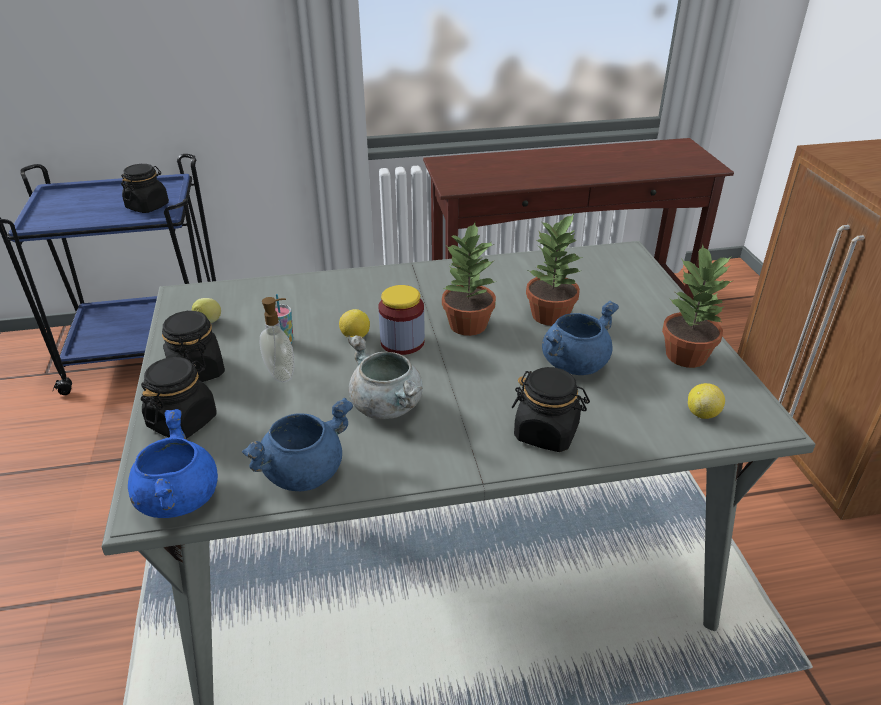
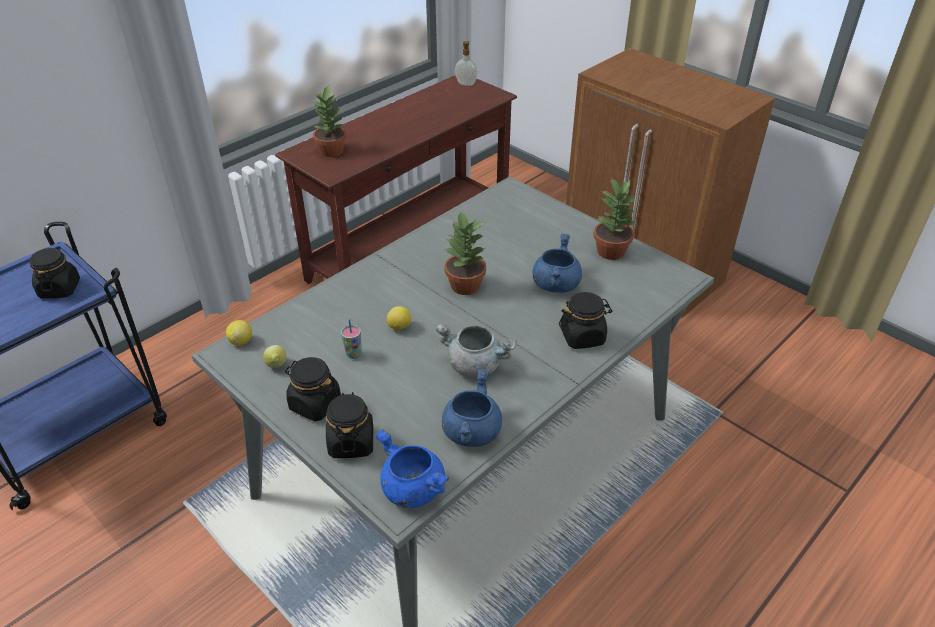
camera: 35 degrees left, 5 degrees up
(282, 374) = (380, 377): soap dispenser -> soap dispenser (466, 83)
(402, 342) = (436, 317): jar -> none
(551, 315) = (510, 256): potted plant -> potted plant (332, 151)
(702, 413) = (650, 285): lemon -> lemon (241, 341)

